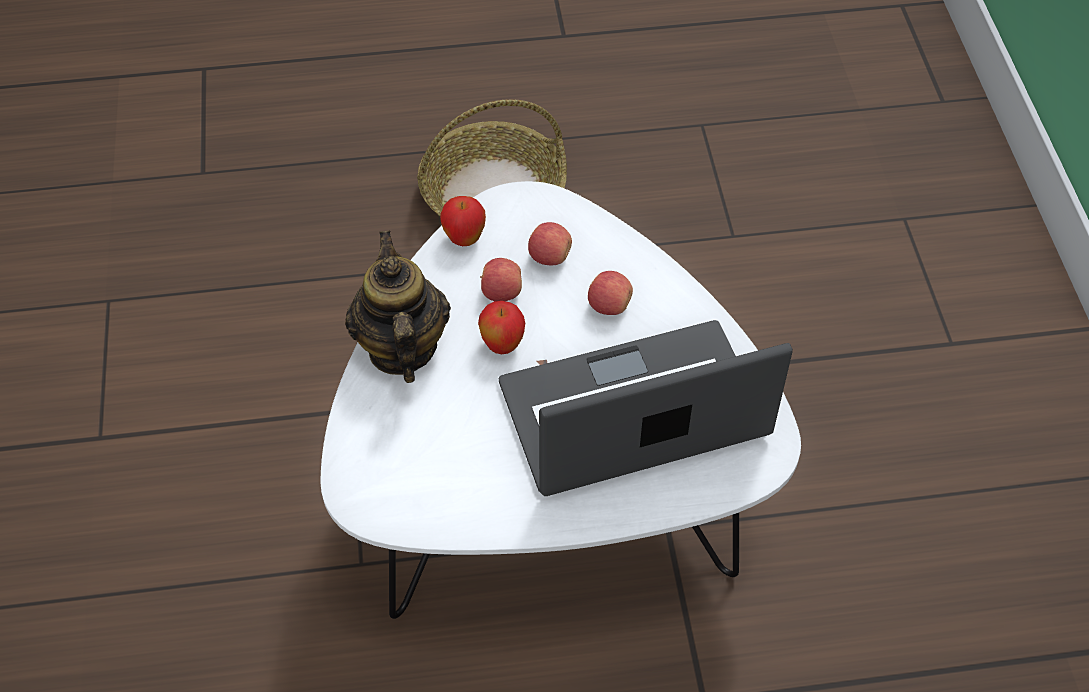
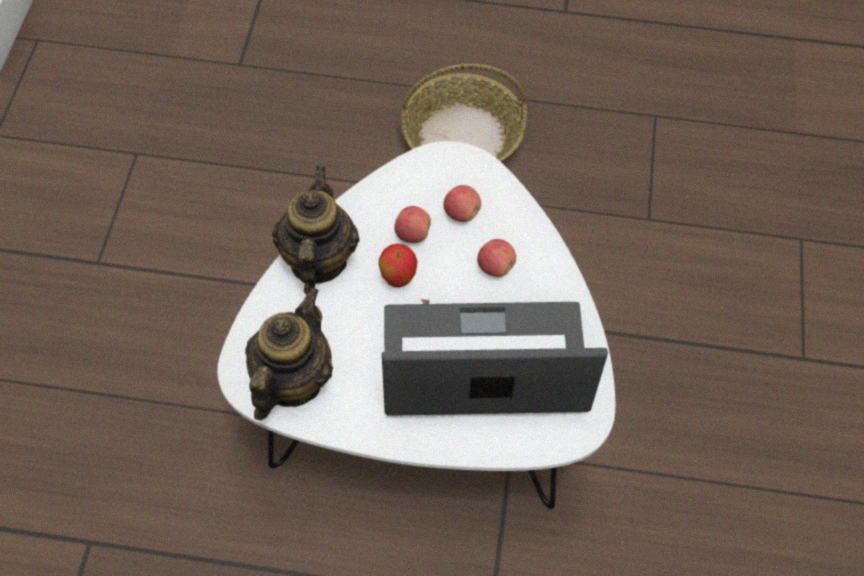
camera: 15 degrees right, 5 degrees up
(417, 489) = (291, 381): none -> teapot
(464, 239) = (398, 181): apple -> none

